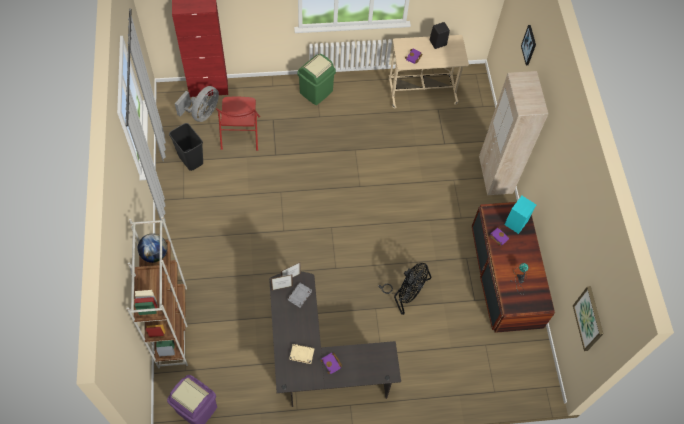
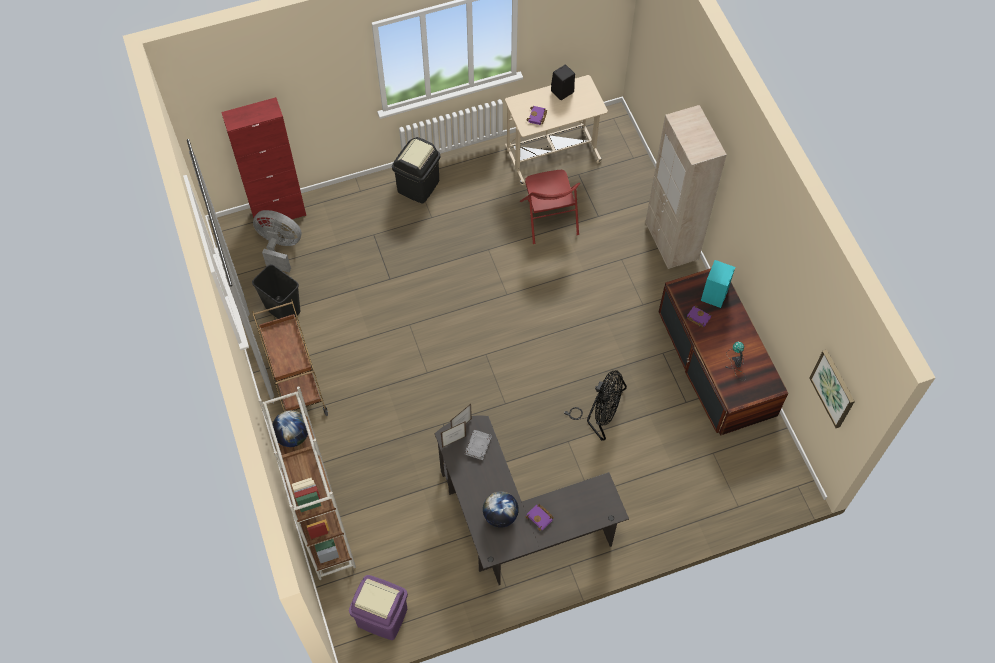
camera: 10 degrees left, 0 degrees up
(185, 217) = (297, 385): none -> brown cart
(202, 113) = (280, 247): grey fan -> grey fan turned 90 degrees counterclockwise
(240, 133) = (336, 261): red chair -> red chair (549, 218)
(301, 354) = (500, 515): beige book -> globe
(316, 92) = (418, 186): green trash can -> black trash can
(529, 45) = (681, 73): picture -> none

